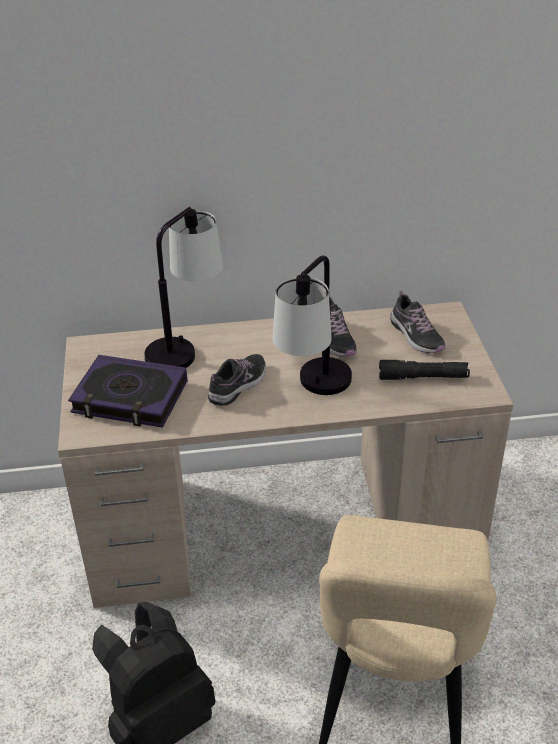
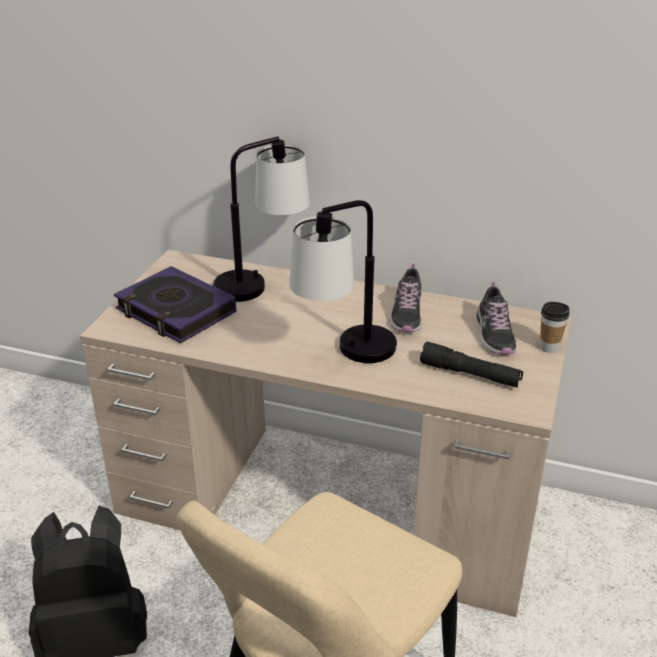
camera: 25 degrees right, 5 degrees down
(238, 385) = (280, 328): shoe -> none
(464, 334) = (549, 347): none -> cup

